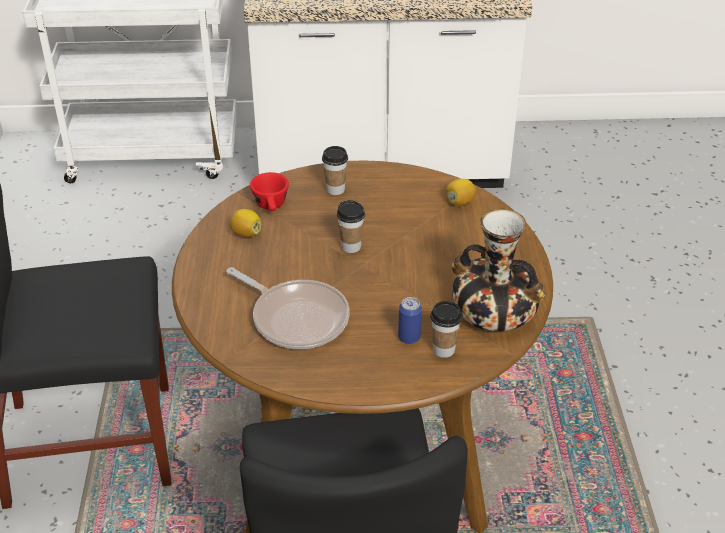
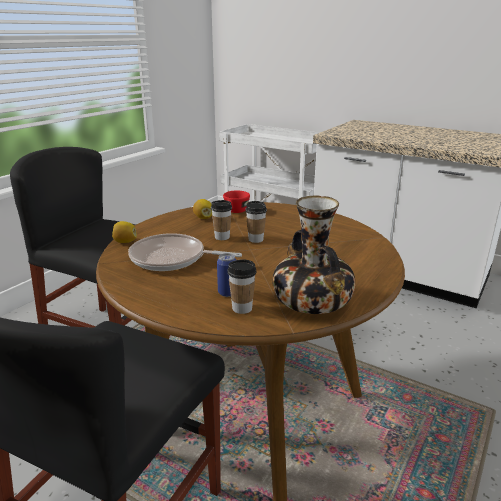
camera: 35 degrees right, 15 degrees down
(296, 318) = (172, 259): frying pan -> frying pan turned 120 degrees clockwise
(335, 190) = (283, 215): cup -> cup (222, 237)
(460, 202) = (360, 241): lemon -> lemon (125, 242)

